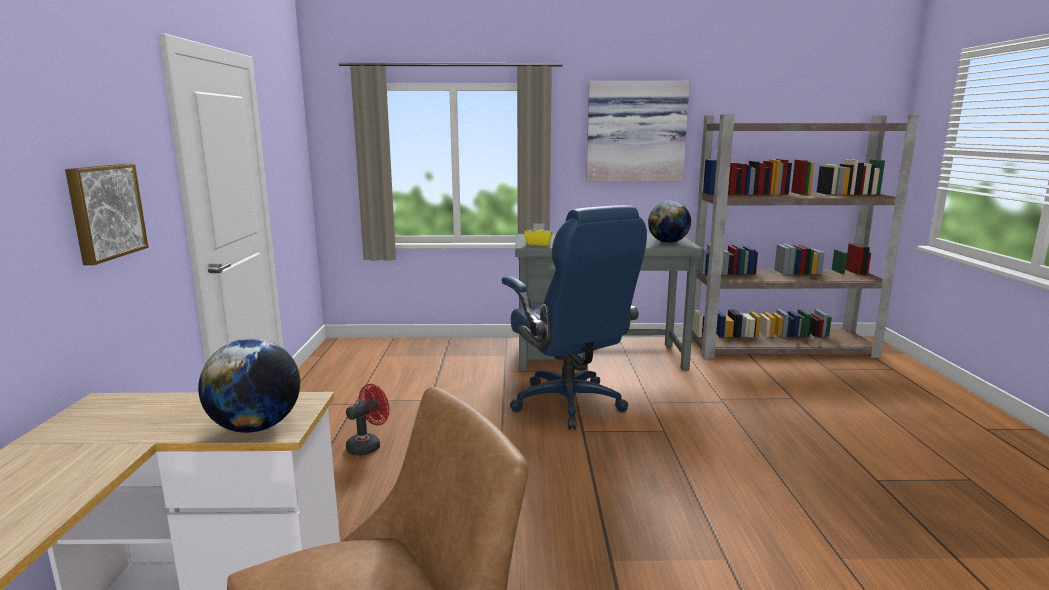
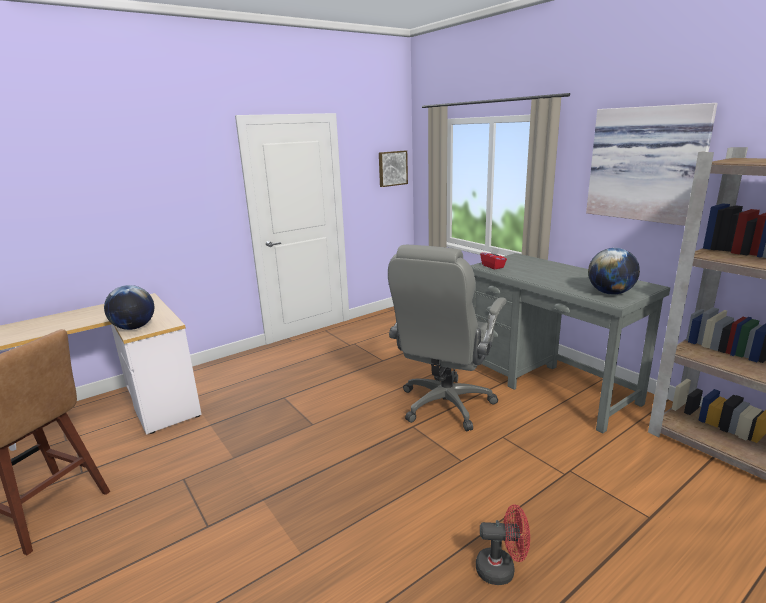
camera: 55 degrees right, 5 degrees up
(104, 211) = (176, 211): picture -> picture (392, 168)
(368, 445) = (310, 370): red fan -> red fan (501, 569)
(538, 244) = (493, 266): yellow tissue box -> red tissue box
(569, 404) = (445, 405): blue office chair -> grey office chair

